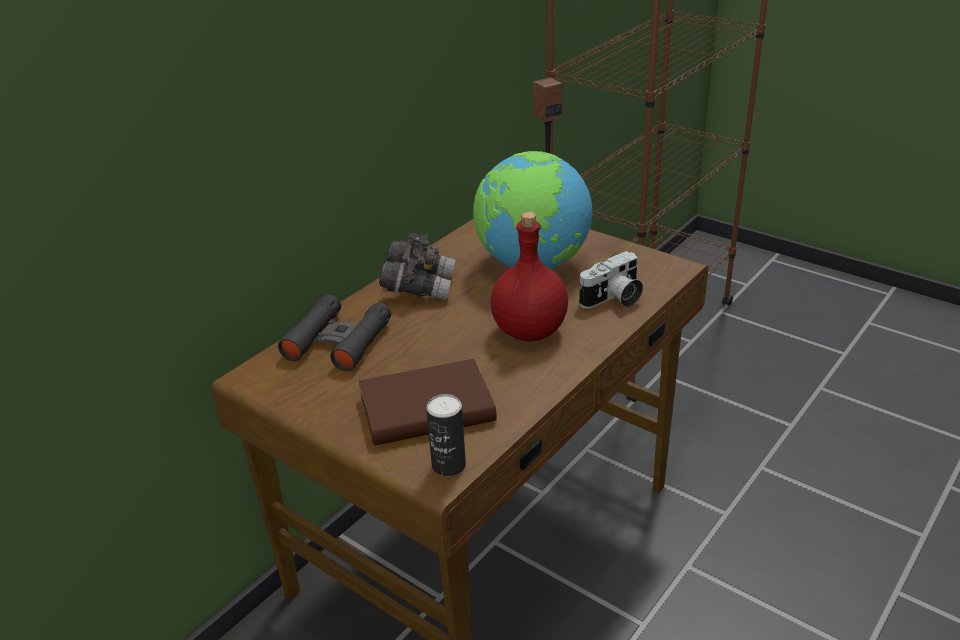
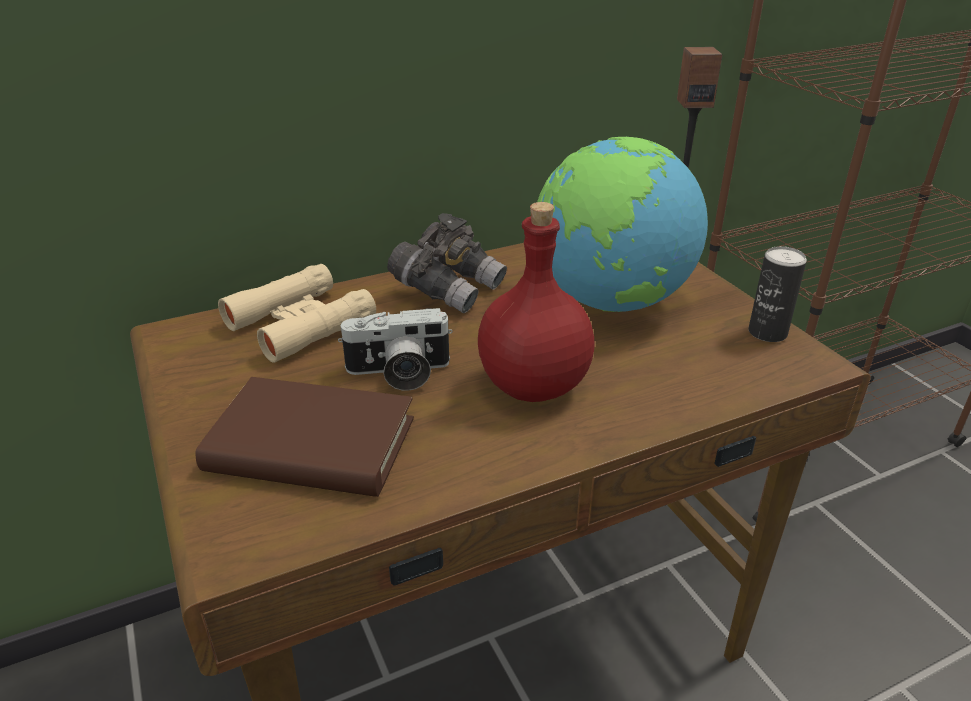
camera: 25 degrees right, 0 degrees up
(338, 341) = (300, 323): black binoculars -> beige binoculars
(448, 465) = (258, 539): can -> can (767, 332)
(613, 299) = (686, 379): camera -> camera (398, 373)

